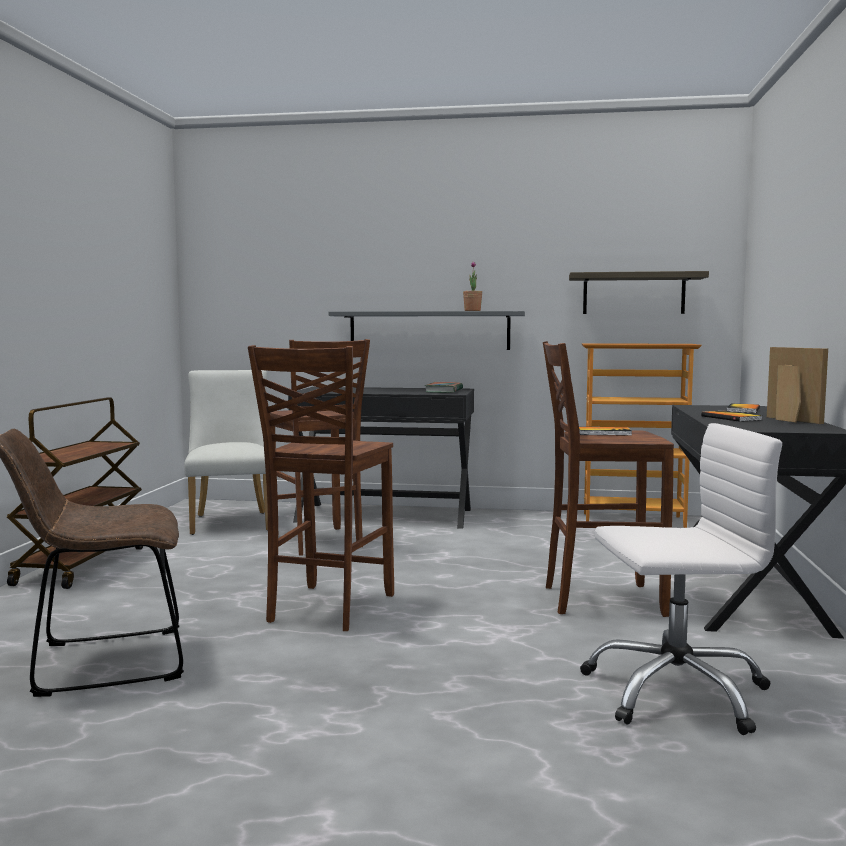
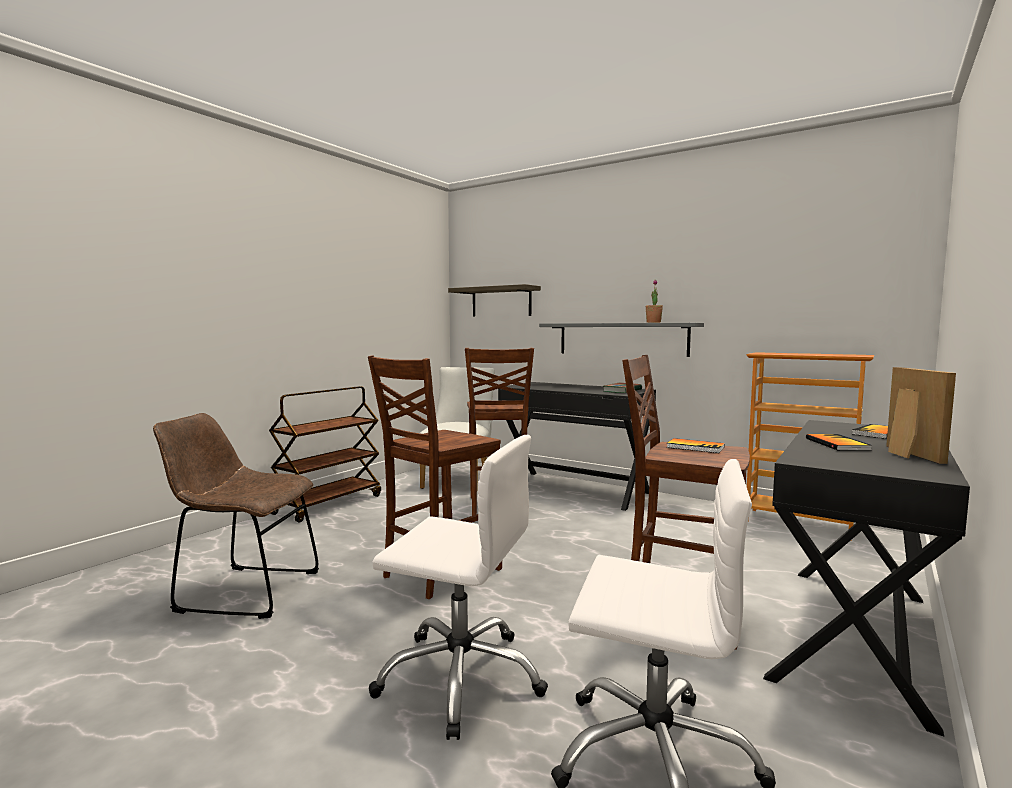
camera: 25 degrees right, 0 degrees up
(460, 679) = (461, 677): none -> white office chair
(633, 294) = (811, 305): shelf -> shelf (501, 302)

